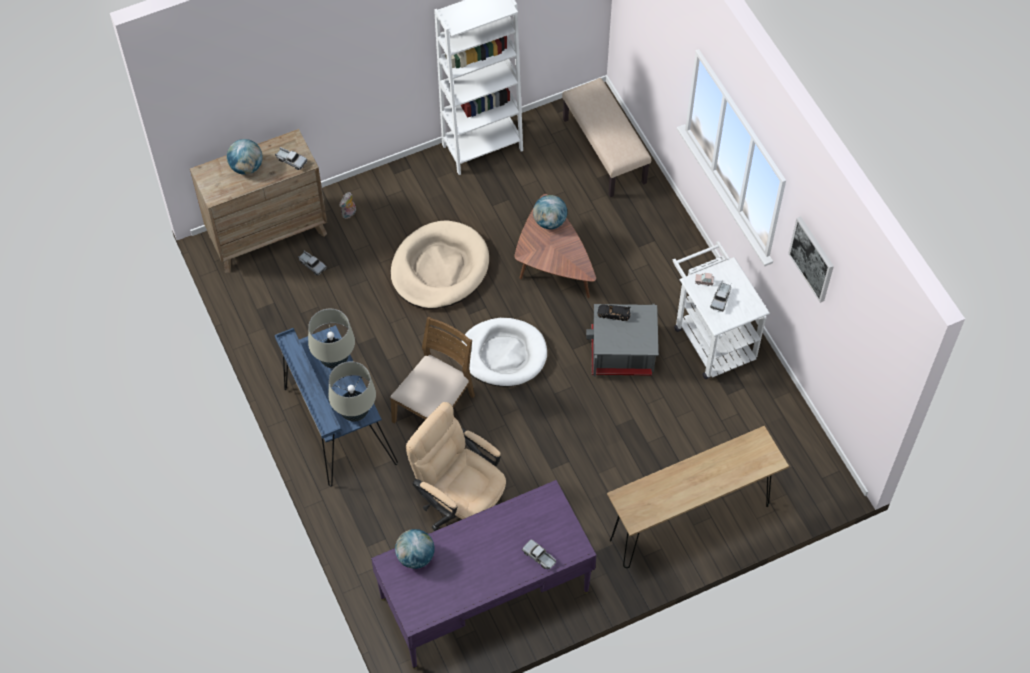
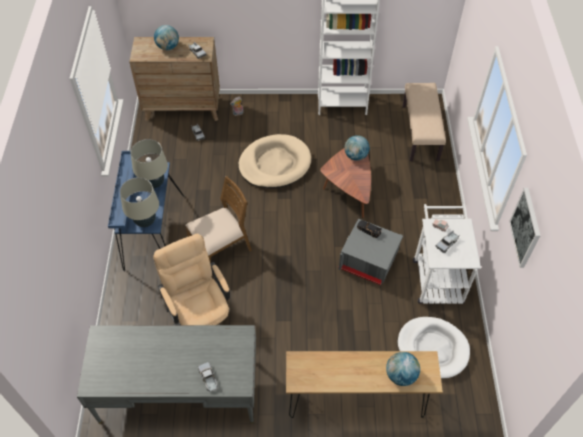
camera: 25 degrees right, 5 degrees down
(415, 556) = (120, 338): globe -> globe (400, 375)
(485, 595) = (179, 391): purple desk -> grey desk
(503, 354) = (285, 231): white dog bed -> white dog bed (432, 348)

